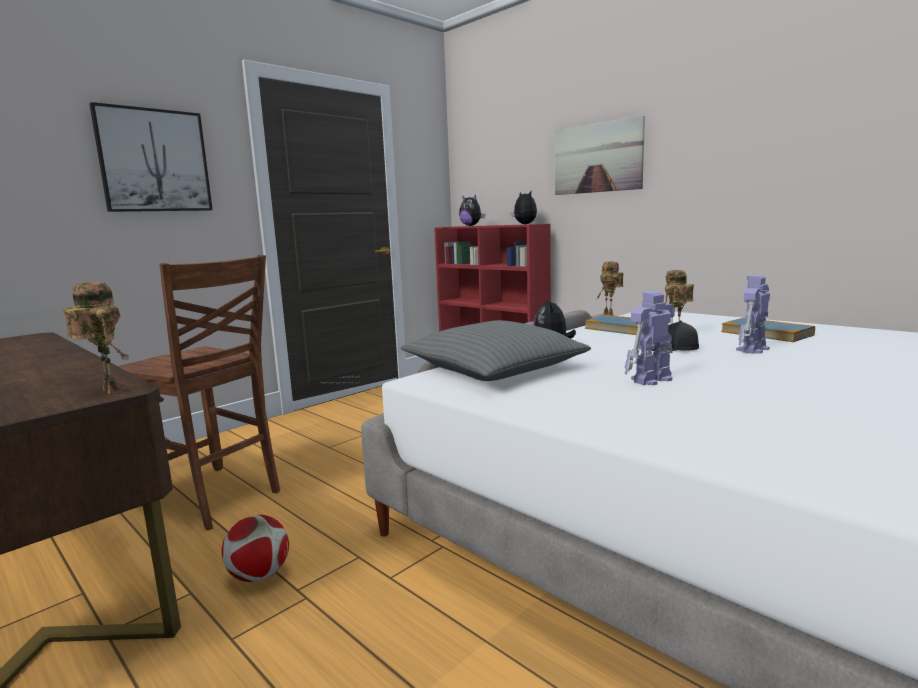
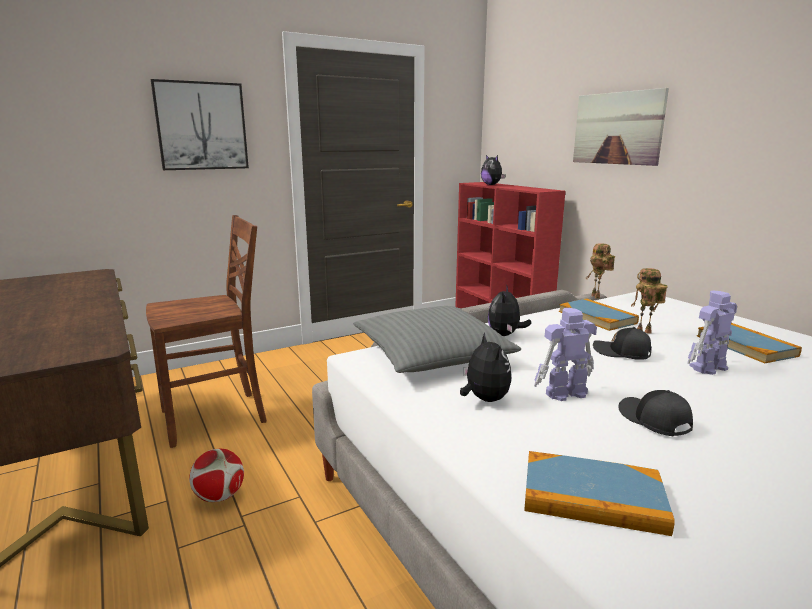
camera: 15 degrees right, 5 degrees up
(107, 391) = (93, 349): toy robot -> none
(212, 498) = (216, 417): brown chair -> brown chair turned 75 degrees counterclockwise
(524, 224) = (538, 189): plush toy -> plush toy (484, 399)
(746, 387) = (653, 420): none -> black cap
(752, 443) = (592, 497): none -> book

